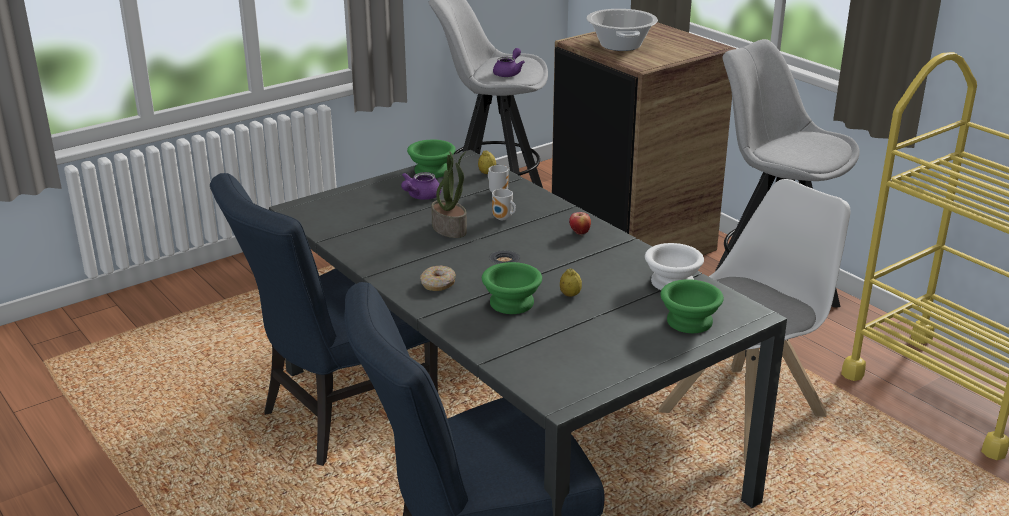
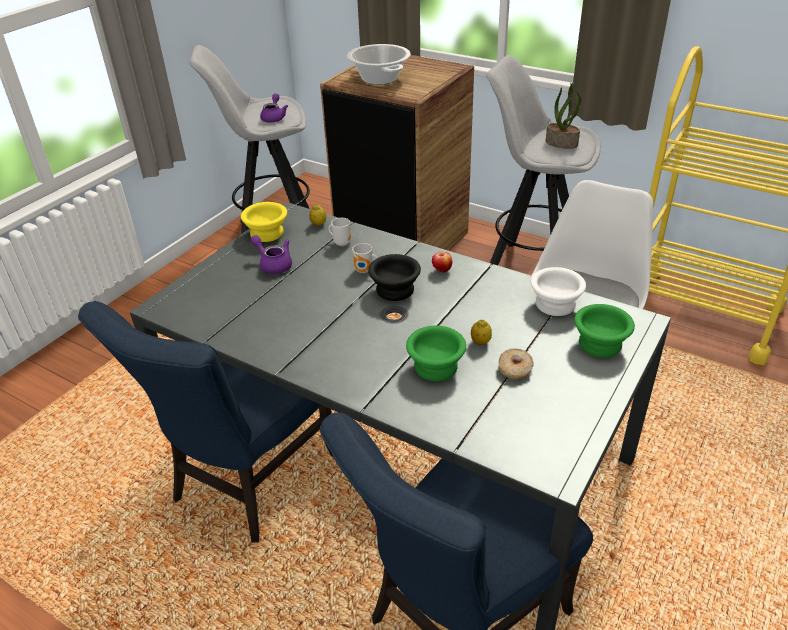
camera: 20 degrees left, 10 degrees up
(420, 196) = (273, 264): purple teapot -> purple teapot turned 120 degrees clockwise
(433, 171) = (268, 233): green bowl -> yellow bowl
(438, 284) = (354, 363): donut -> donut (515, 369)
(450, 229) = (324, 294): potted plant -> potted plant (562, 143)
(520, 238) = (394, 289): none -> black bowl

